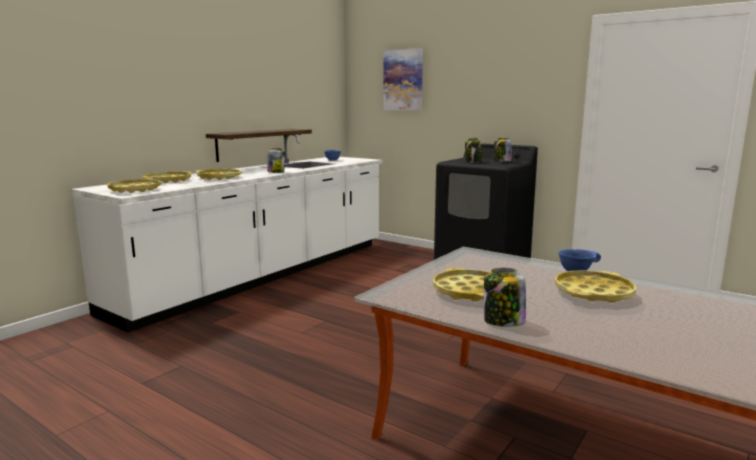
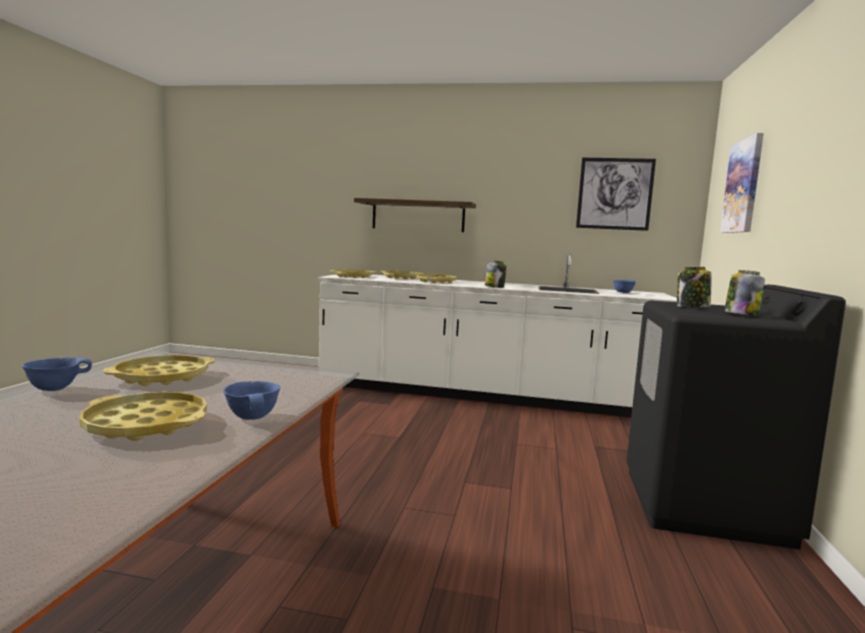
camera: 65 degrees right, 5 degrees down
(253, 144) = (529, 261): shelf -> shelf (418, 216)
(300, 80) = (614, 194): none -> picture
(503, 322) = (55, 388): jar -> blue bowl

